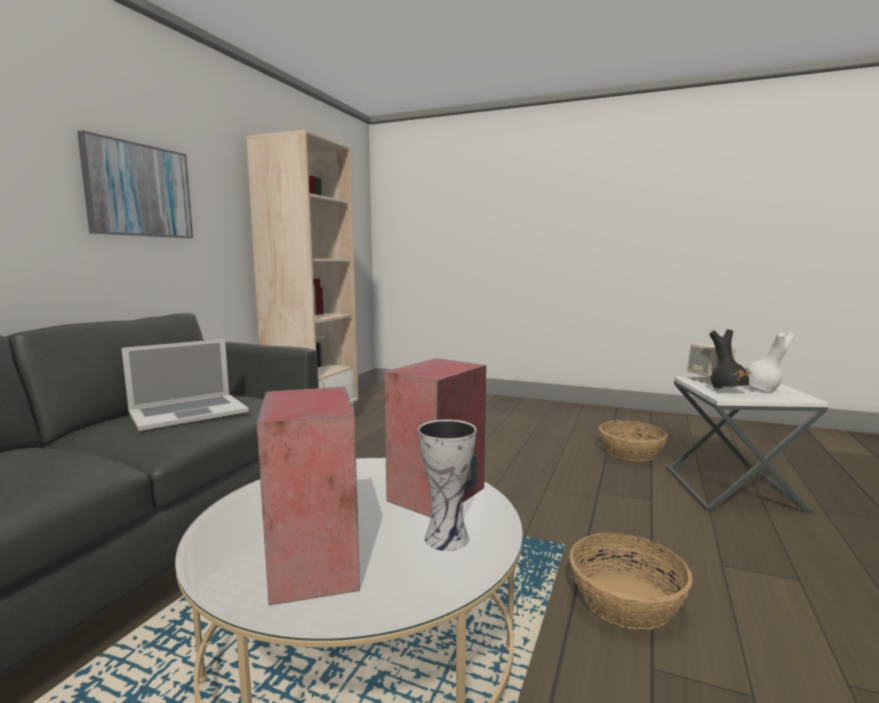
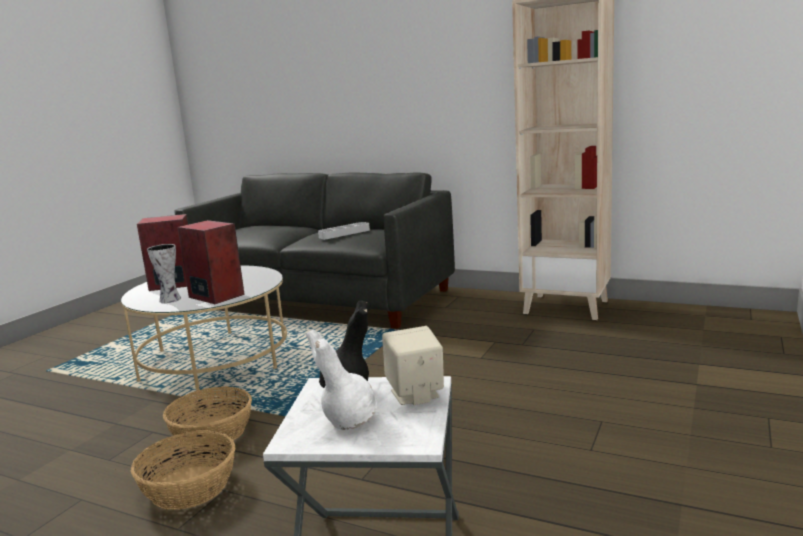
camera: 95 degrees right, 5 degrees up
(139, 190) = (431, 82): picture -> none
(188, 412) = (344, 233): laptop -> grey tray
(631, 452) = (529, 496): basket -> basket (190, 487)

